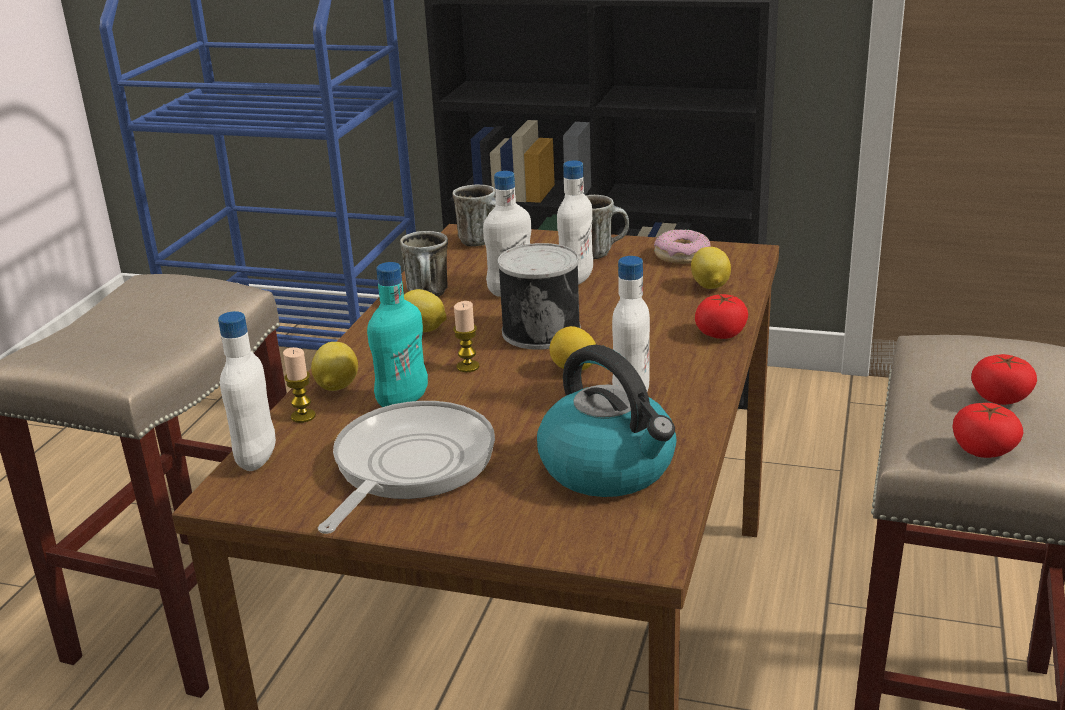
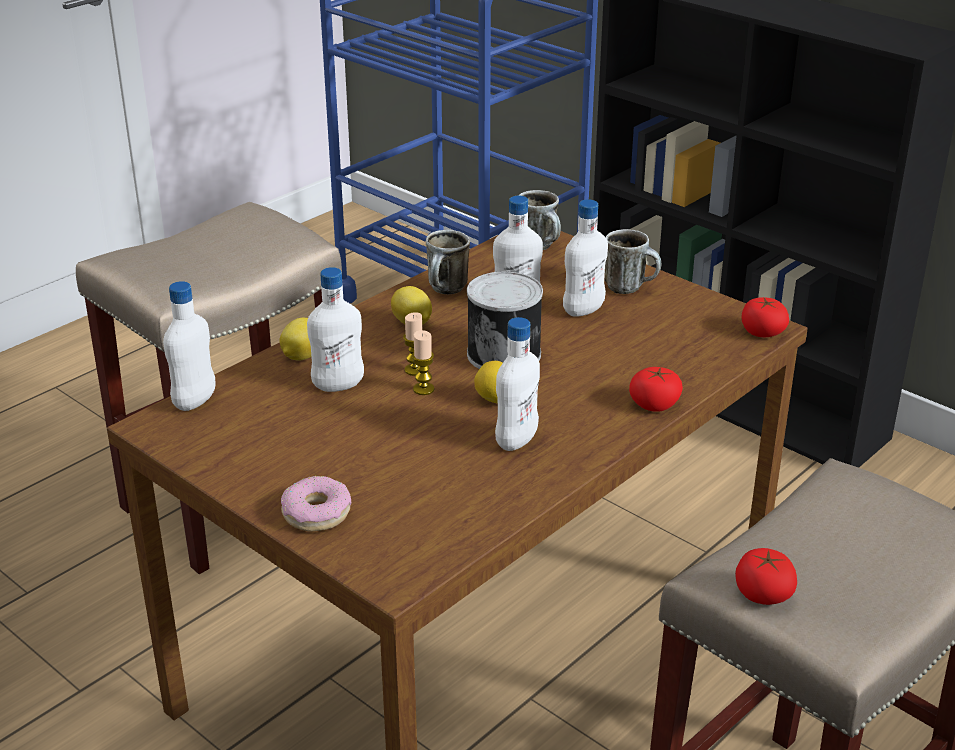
camera: 25 degrees right, 5 degrees up
(303, 416) = (256, 375): candle -> candle (423, 389)
(402, 401) = (338, 385): turquoise bottle -> white bottle
(409, 466) = (293, 445): frying pan -> none
(609, 468) = (437, 499): kettle -> none
(681, 255) = (702, 312): donut -> donut (316, 513)
(710, 286) = (694, 353): lemon -> none
(1000, 397) = (845, 551): tomato -> tomato (762, 332)

